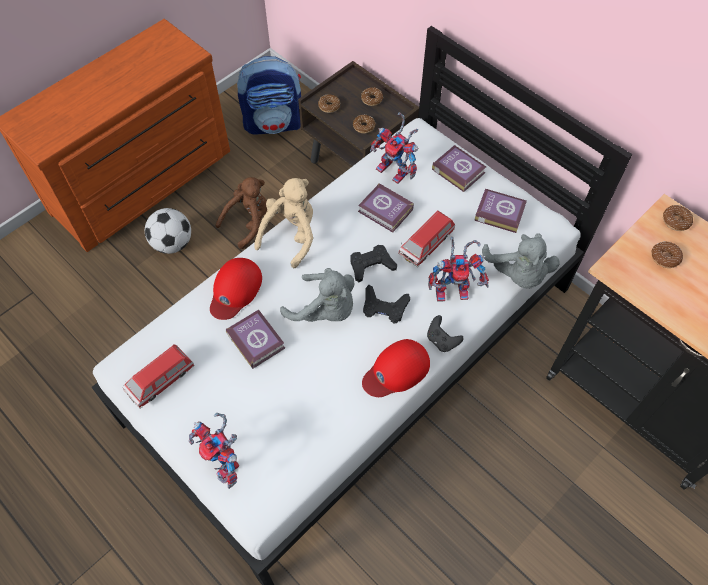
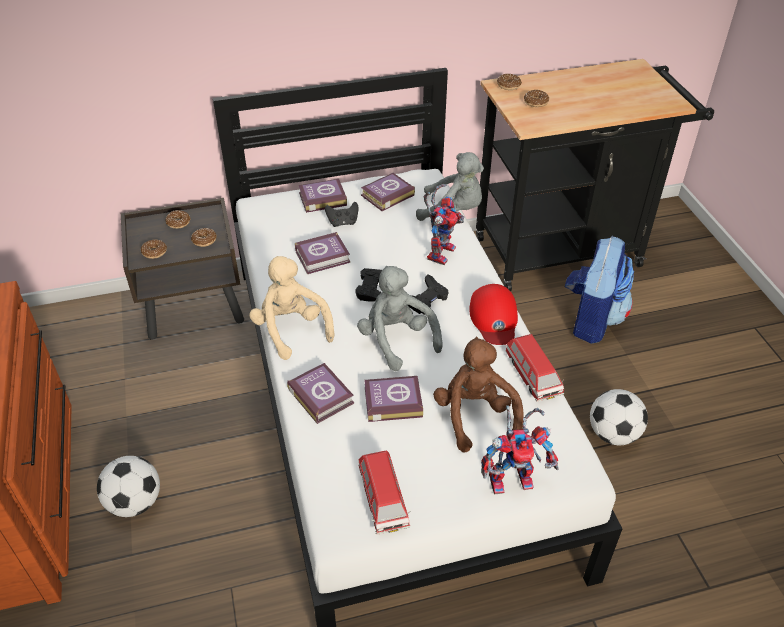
camera: 60 degrees left, 15 degrees down
(235, 290) = (321, 395): red cap -> book
(248, 222) = (174, 421): brown plush toy -> brown plush toy (475, 416)
(274, 123) = (71, 347): backpack -> backpack (591, 319)
(325, 310) = (397, 339): grey plush toy -> grey plush toy turned 90 degrees counterclockwise
(396, 171) = (286, 233): toy robot -> none
(426, 244) = (381, 247): toy car -> toy car (532, 376)
(430, 544) = (613, 434): none -> football
(442, 340) = (483, 279): black game controller -> black game controller (343, 222)

